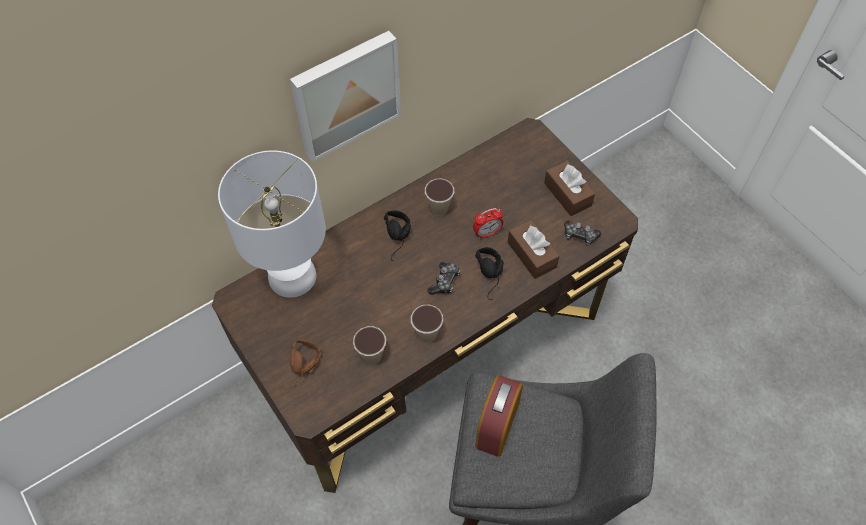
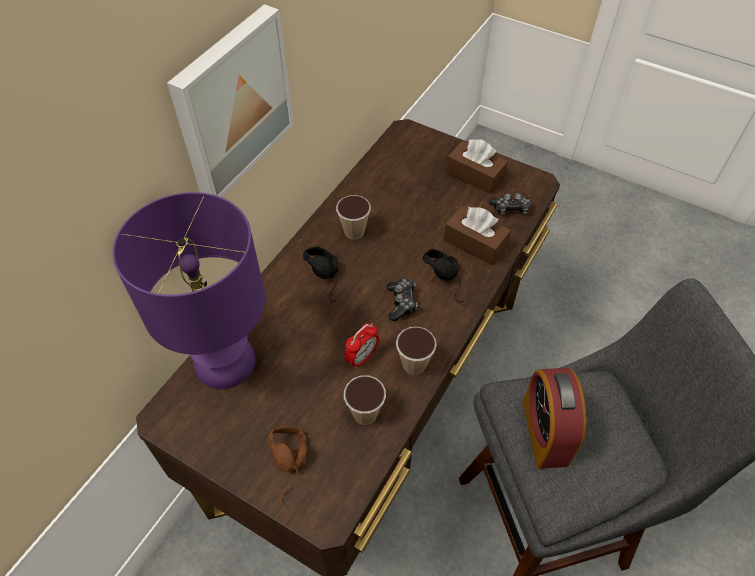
camera: 25 degrees left, 5 degrees down
(293, 277) = (227, 362): white table lamp -> purple table lamp
(487, 233) = (417, 238): alarm clock -> alarm clock (362, 357)

